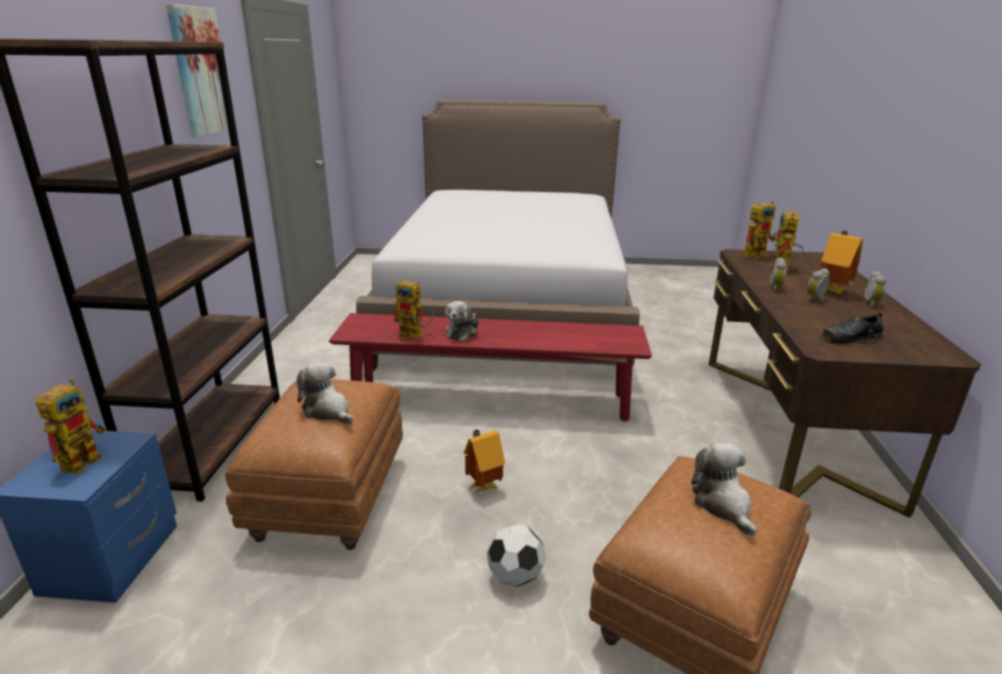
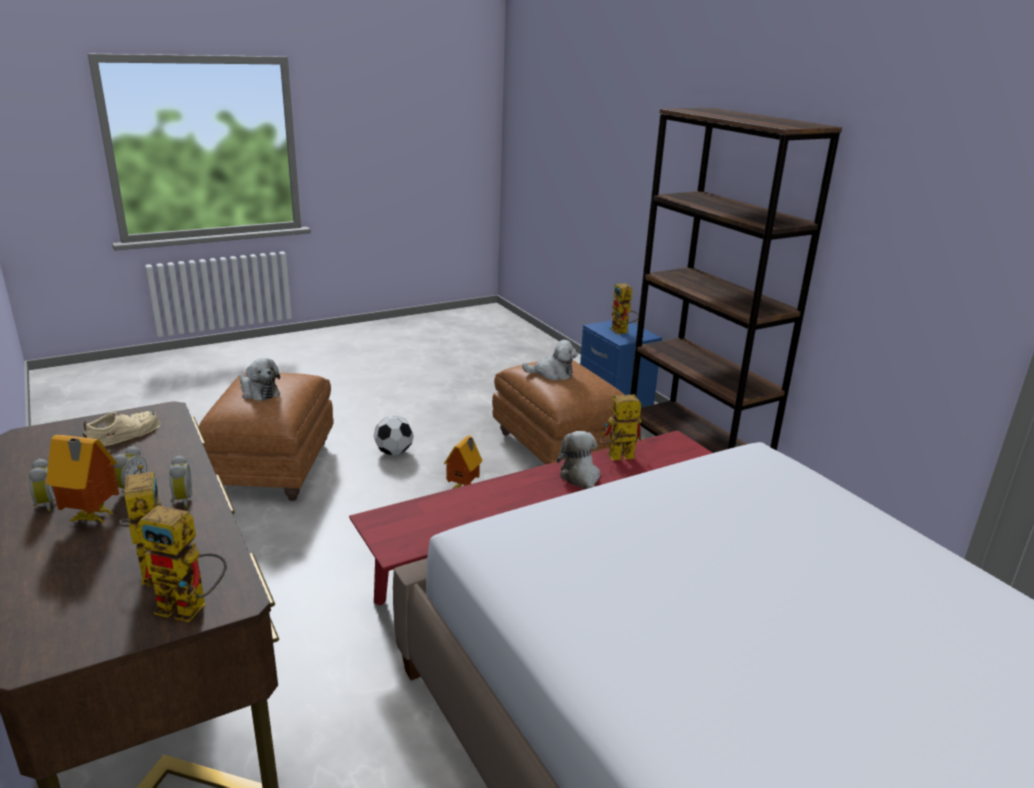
camera: 145 degrees right, 0 degrees up
(199, 71) = (925, 175): picture -> none
(756, 254) = (192, 608): toy robot -> toy robot turned 105 degrees counterclockwise
(850, 337) = (123, 434): black shoe -> beige shoe

